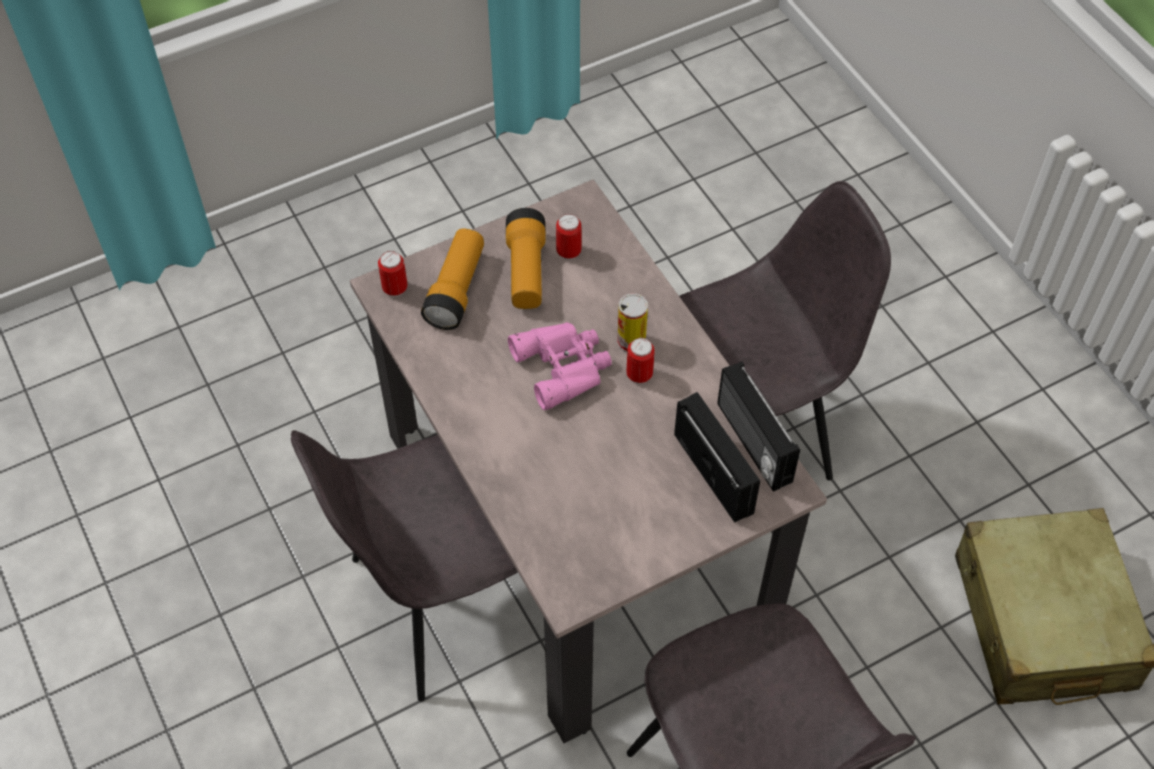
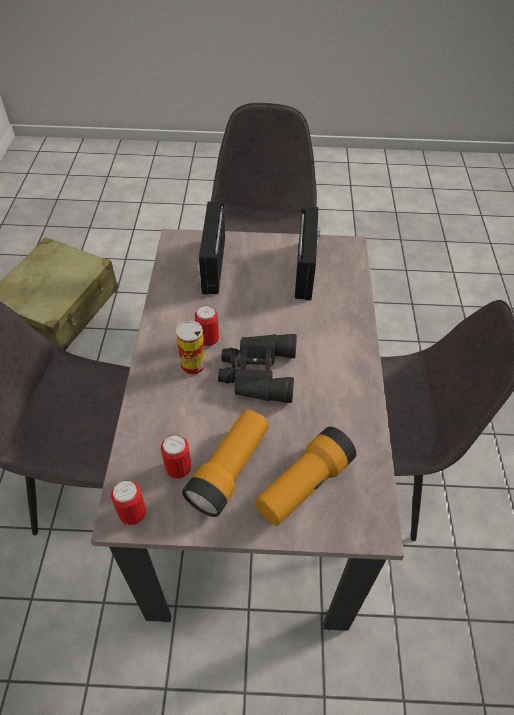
camera: 150 degrees left, 5 degrees down
(395, 289) = (361, 518): can -> can (133, 514)
(564, 366) = (257, 372): pink binoculars -> black binoculars
(752, 443) = (175, 269): radio -> radio (306, 270)

